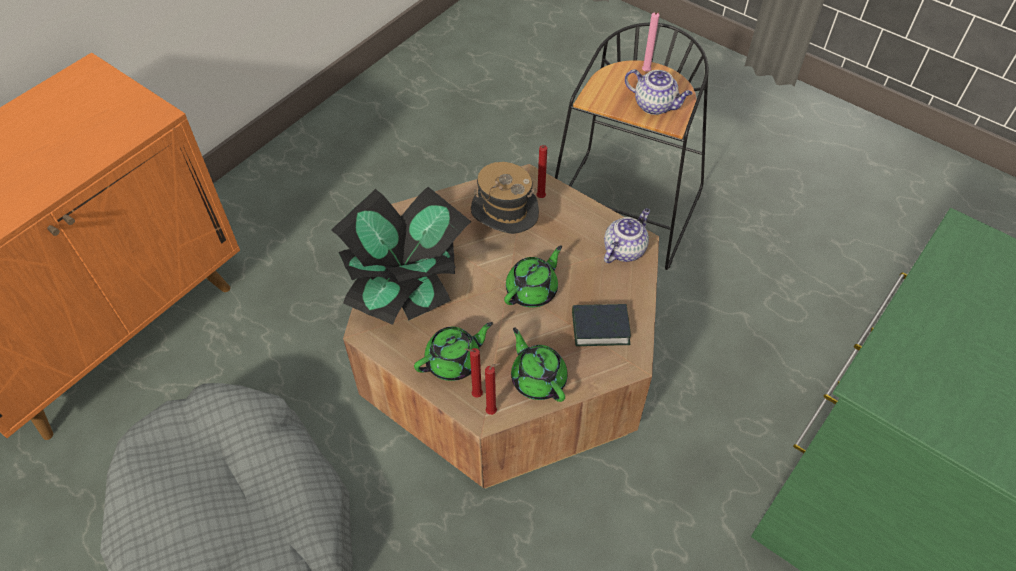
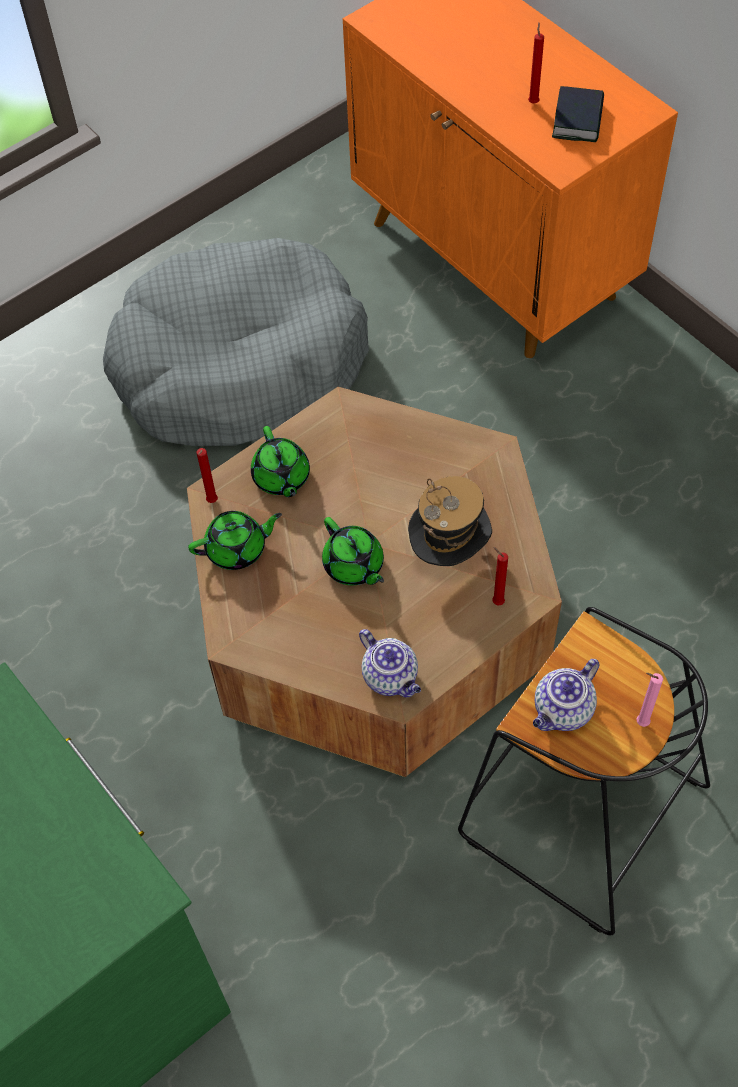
camera: 105 degrees right, 5 degrees up
(407, 285) = (391, 447): potted plant -> none
(475, 395) = (235, 490): red candle -> red candle (533, 102)
(600, 328) = (284, 622): book -> book (578, 120)

